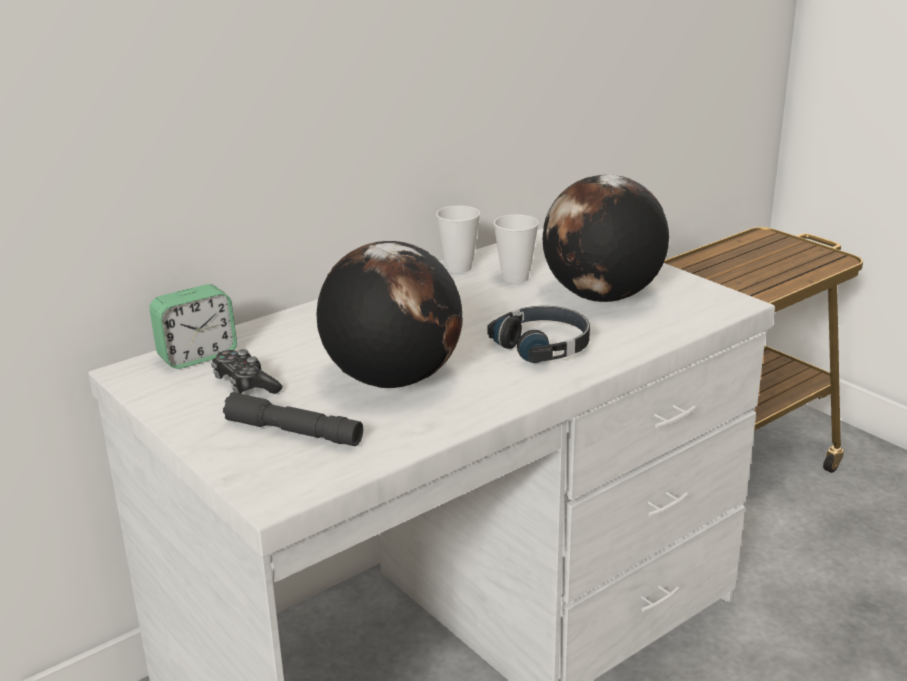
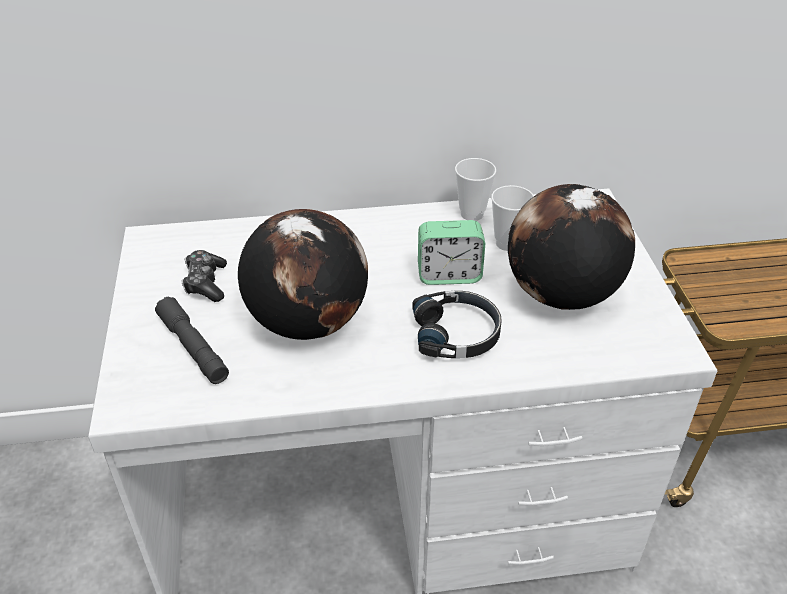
camera: 30 degrees right, 15 degrees up
(197, 356) = (201, 240): alarm clock -> alarm clock (449, 275)

